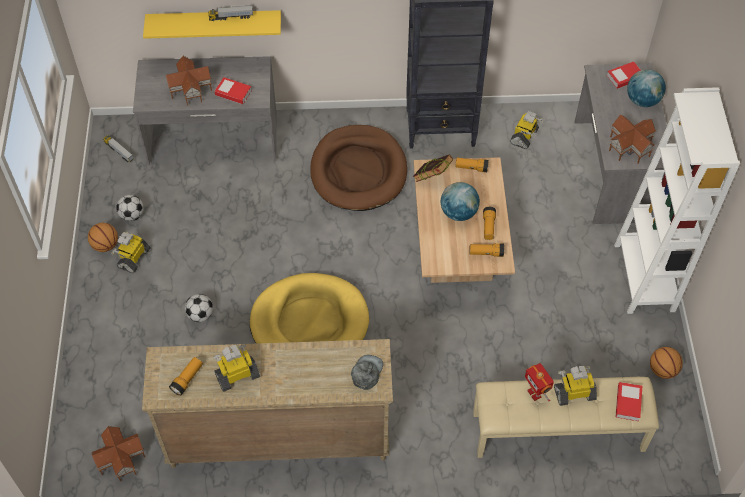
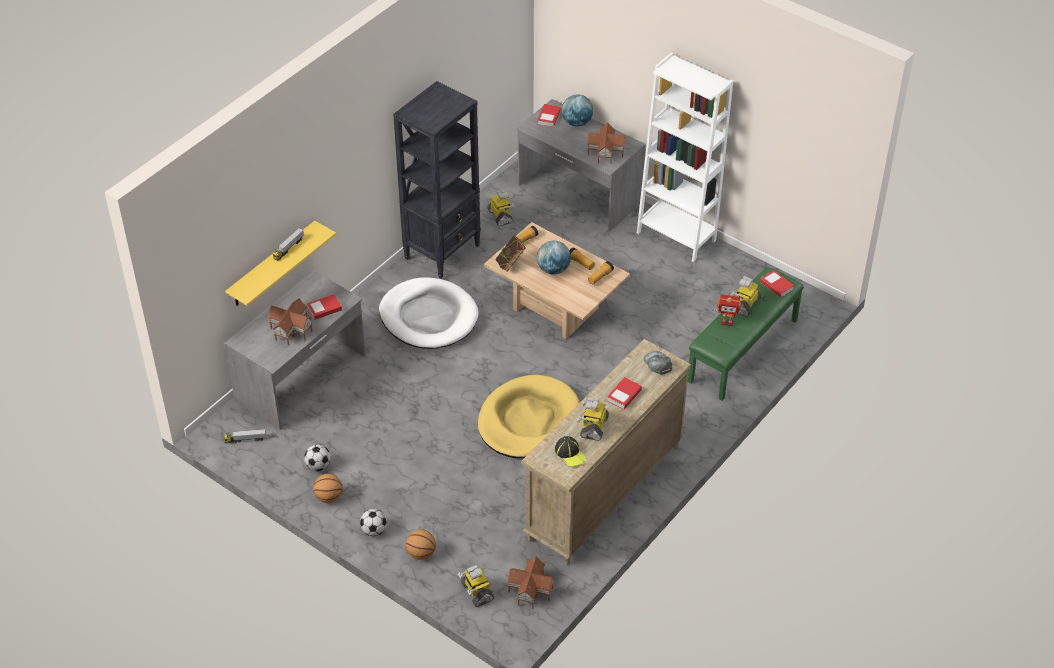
camera: 50 degrees left, 10 degrees down
(133, 258) = (360, 487): toy robot -> toy robot (476, 591)
(187, 379) = (570, 453): flashlight -> cap
(200, 315) = (456, 477): football -> football (374, 531)
(299, 373) = (624, 395): none -> book
(358, 171) = (428, 317): brown dog bed -> white dog bed
(558, 432) = (743, 351): beige bench -> green bench
(662, 370) = (750, 274): basketball -> basketball (421, 553)

